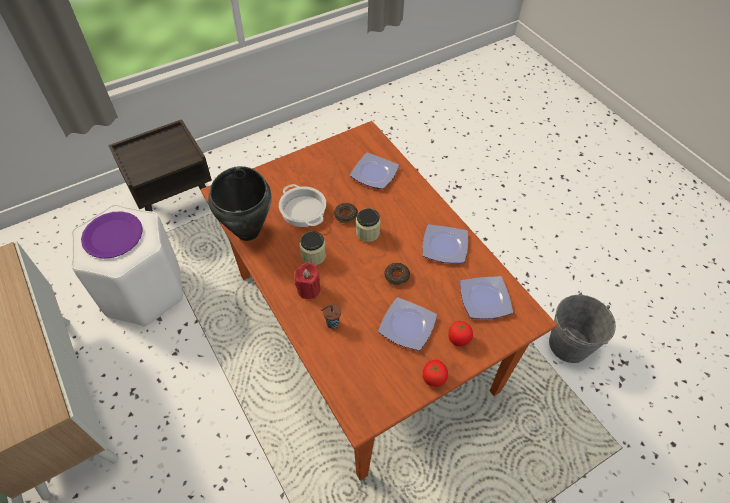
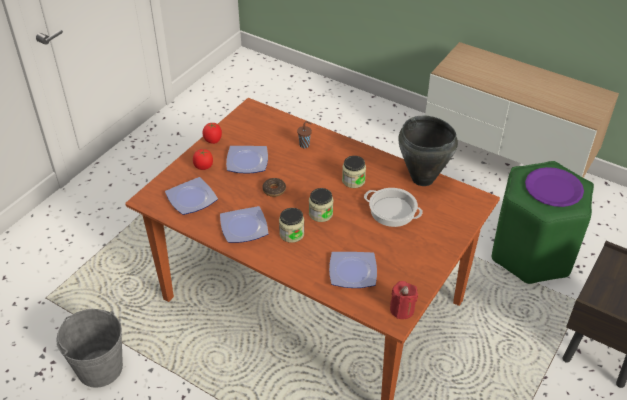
camera: 155 degrees right, 10 degrees down
(144, 290) = (532, 254): white stool -> green stool
(308, 289) = (338, 158): red candle -> red candle (402, 309)
(345, 215) = (351, 221): donut -> none
(404, 223) = (291, 234): none -> jar

